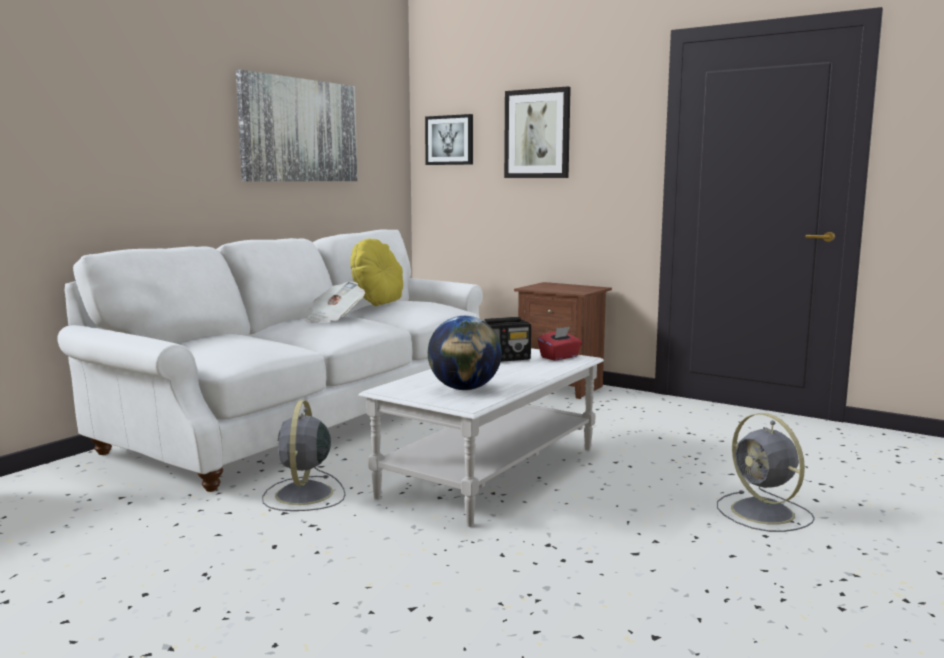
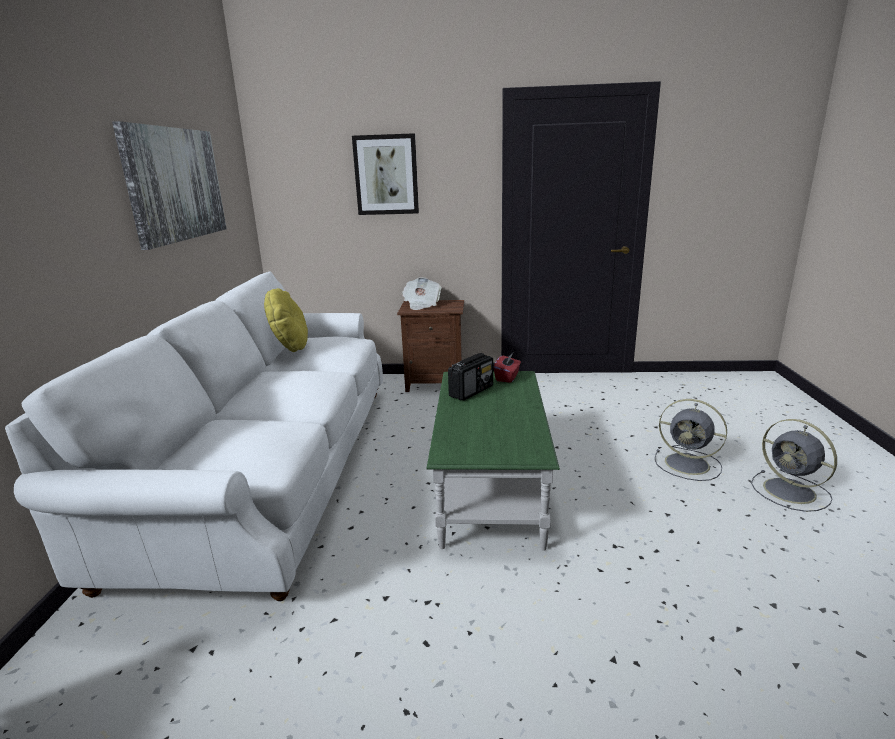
camera: 30 degrees left, 10 degrees up
(303, 495) = (377, 568): grey fan -> grey fan (791, 492)
(334, 319) = (288, 379): newspaper -> newspaper (421, 305)
(450, 140) = (295, 180): picture -> none
(464, 389) = (503, 435): globe -> none
(491, 471) = (490, 485): white coffee table -> green coffee table

